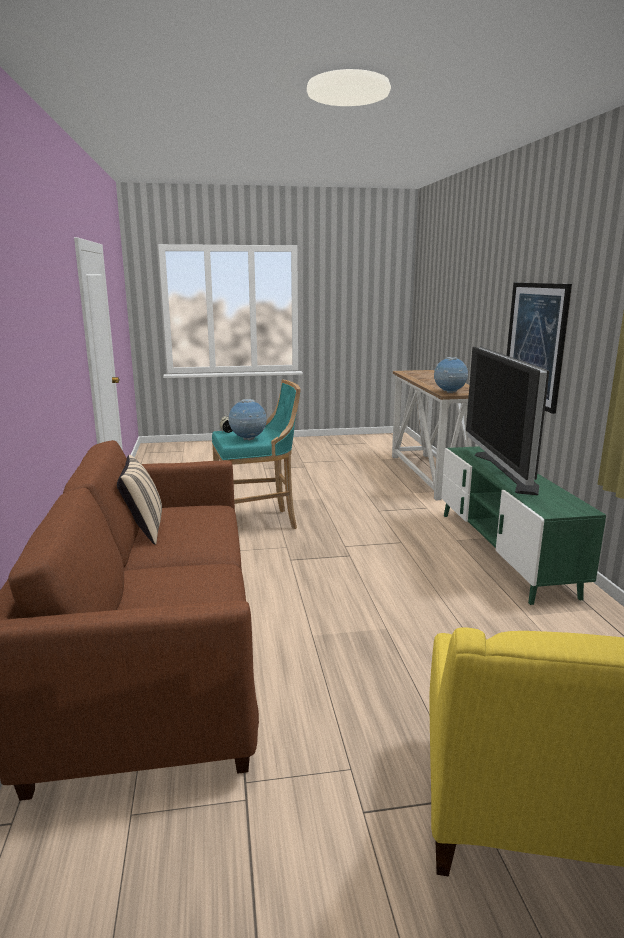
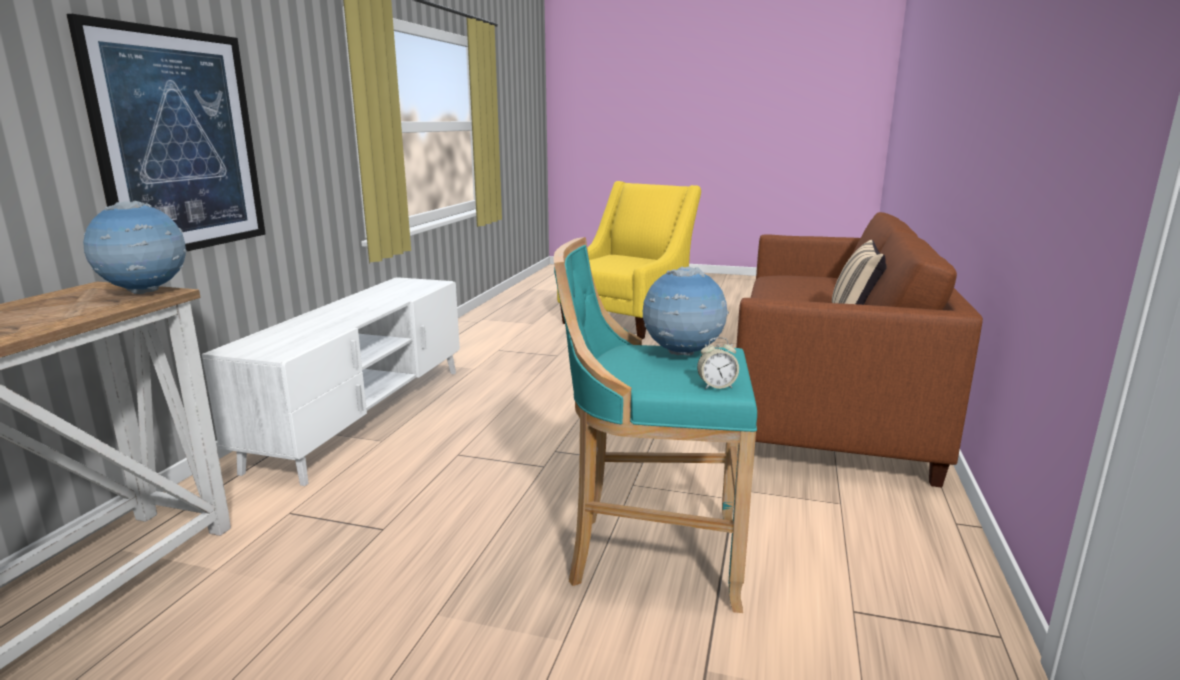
camera: 155 degrees left, 0 degrees up
(503, 551) = (364, 415): green tv stand -> white tv stand
(504, 472) = (346, 314): television -> none

